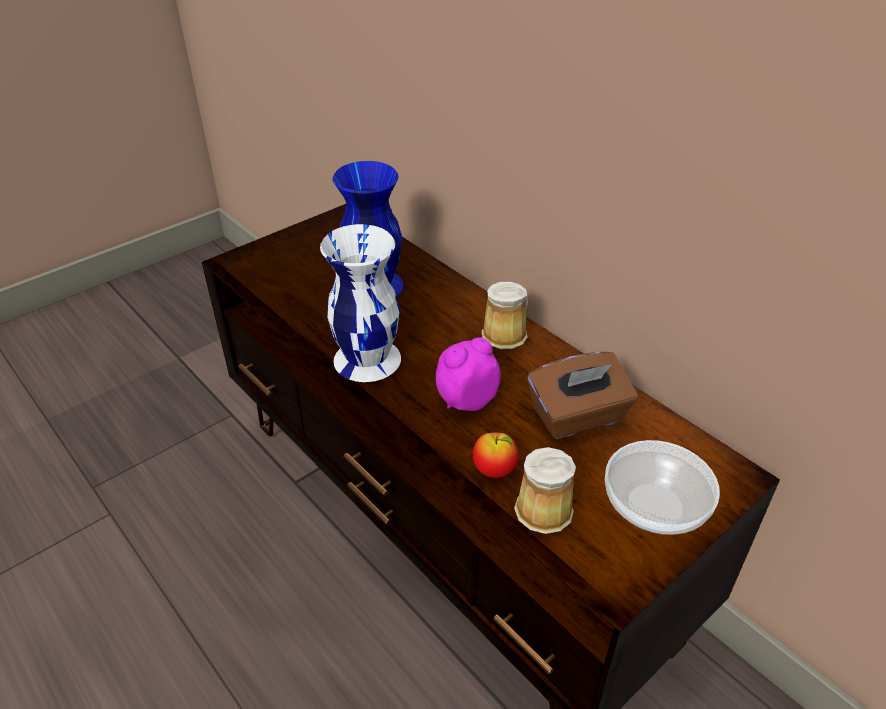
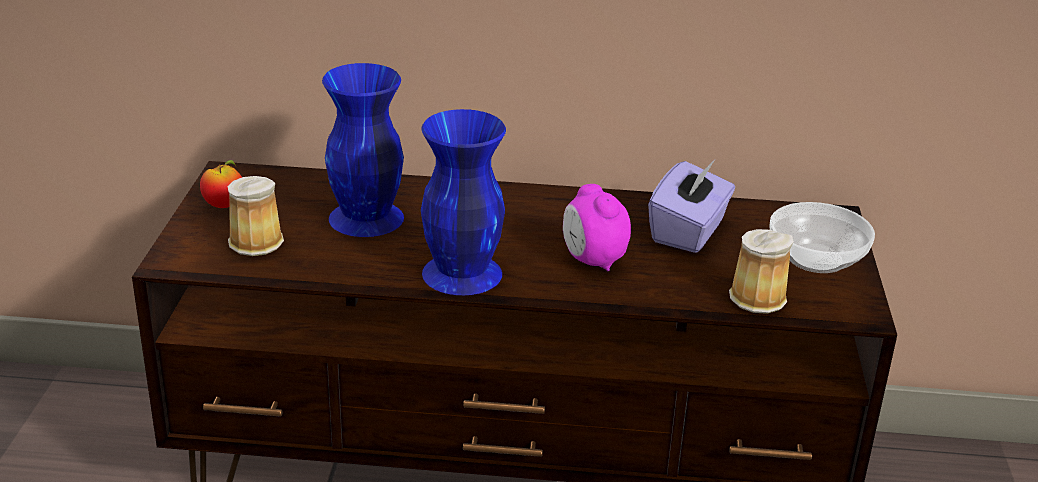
camera: 45 degrees left, 10 degrees down
(366, 358) = (460, 273): white vase -> blue vase
(466, 400) = (592, 261): alarm clock -> alarm clock turned 45 degrees counterclockwise
(494, 470) = (687, 293): apple -> apple (224, 205)
(506, 334) = (548, 203): mug -> mug (256, 240)
(578, 417) = (689, 232): brown tissue box -> purple tissue box

